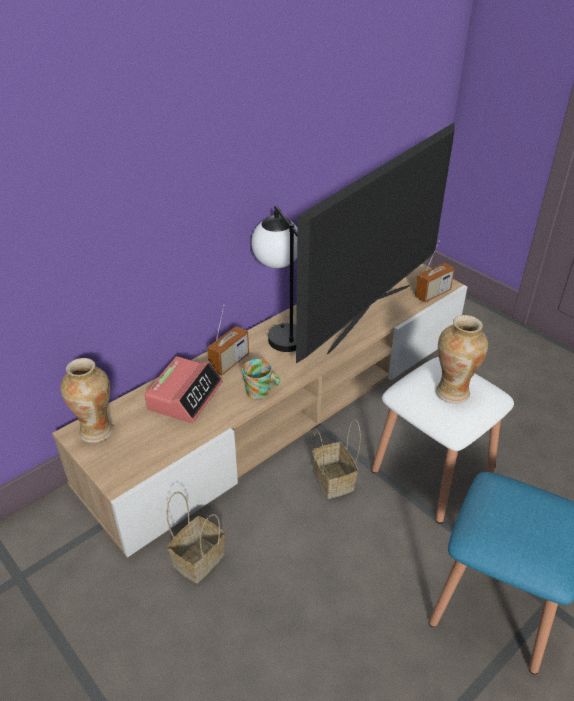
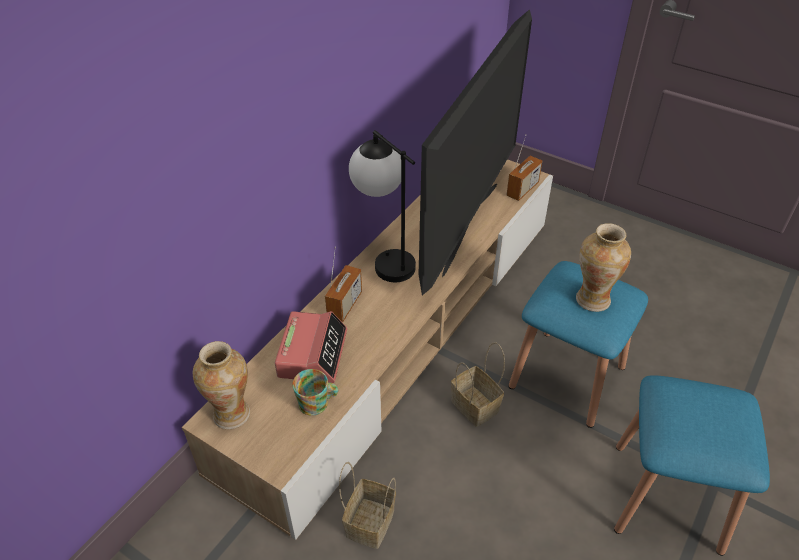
camera: 15 degrees left, 5 degrees up
(261, 391) = (391, 331): mug -> mug (317, 403)
(432, 473) = (567, 377): white stool -> blue stool

